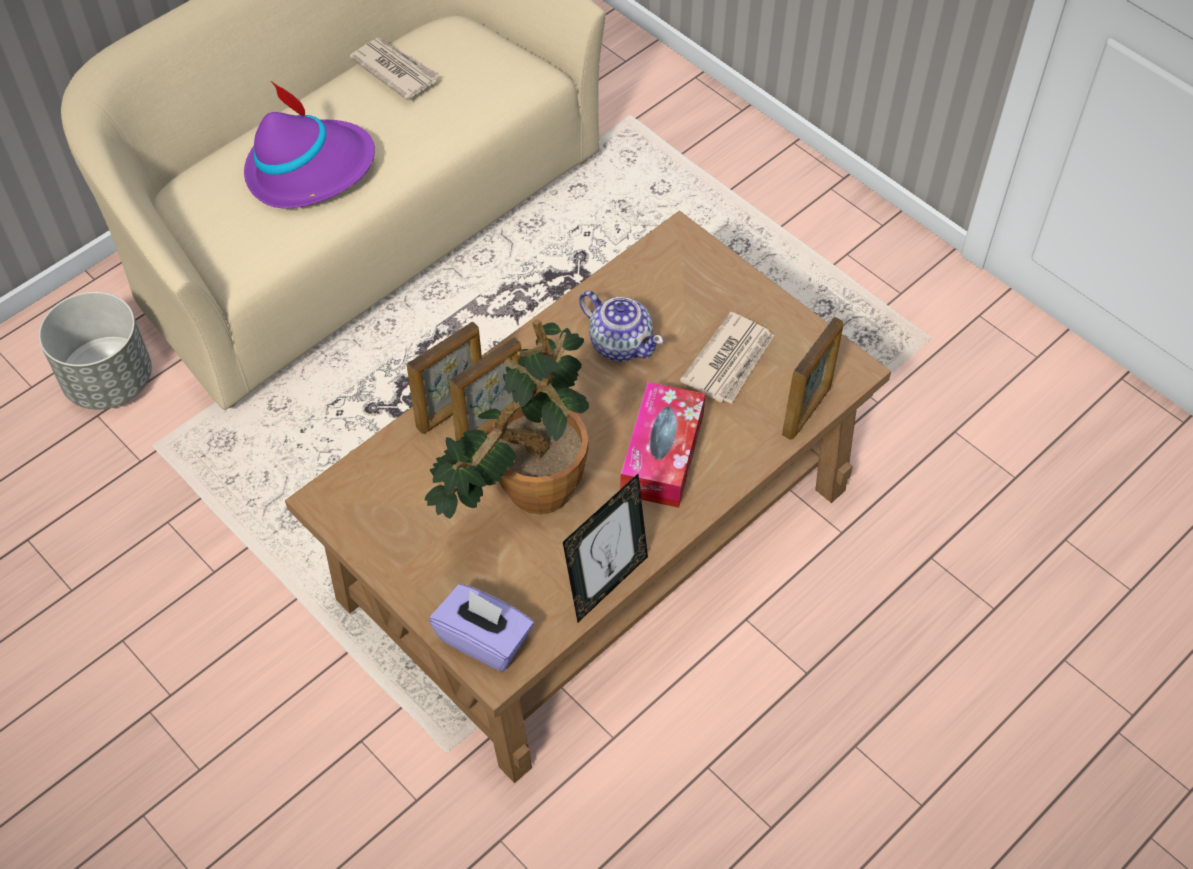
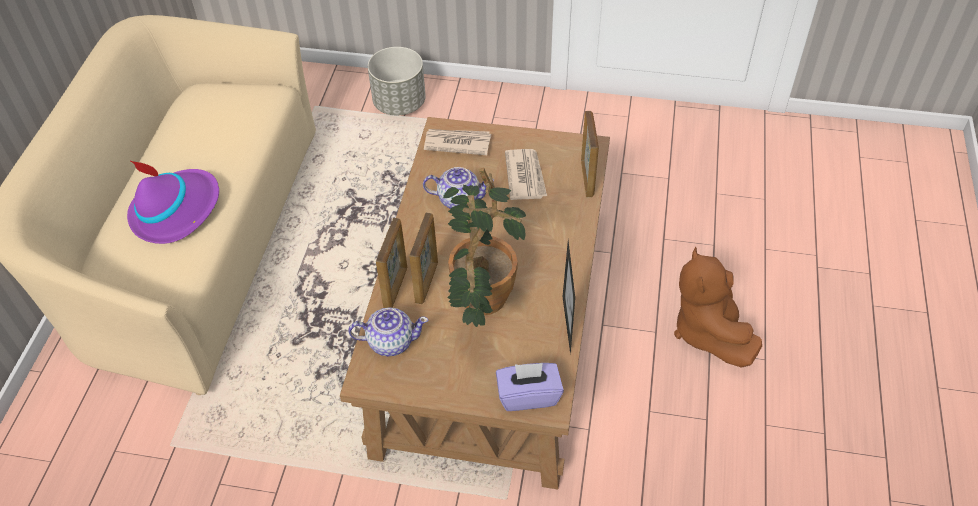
camera: 35 degrees left, 5 degrees down
(110, 380) = (106, 425): grey planter -> grey planter (400, 103)
(390, 472) = (390, 341): none -> teapot
(395, 70) = (183, 130): newspaper -> newspaper (457, 143)
(662, 454) = (534, 242): tissue box -> none
(878, 717) = (708, 331): none -> brown plush toy

